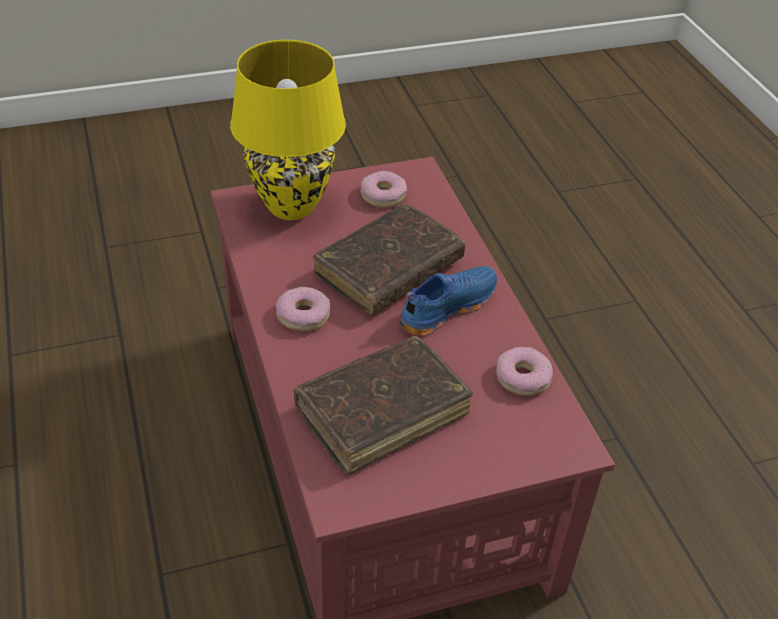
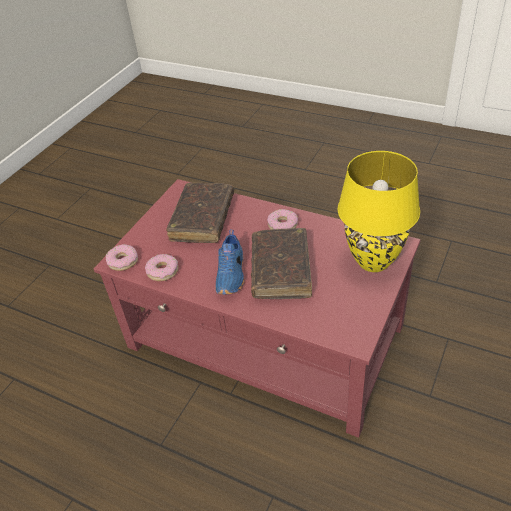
camera: 140 degrees right, 0 degrees up
(382, 195) = (347, 306): donut -> donut (123, 261)

